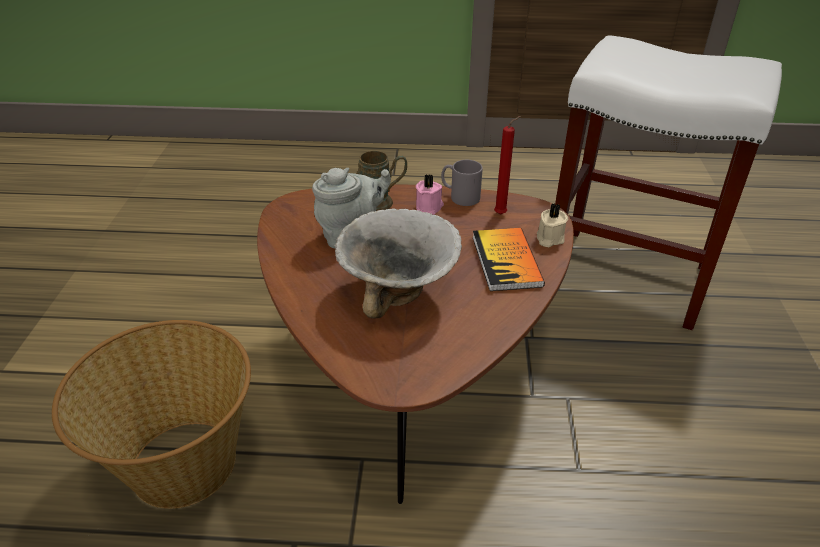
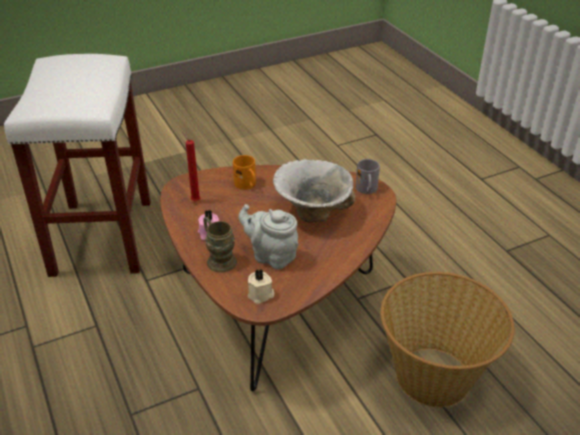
camera: 120 degrees left, 0 degrees up
(459, 196) = (184, 225): grey mug -> grey mug (367, 190)
(506, 261) = (247, 185): book -> orange mug
(549, 239) = (211, 176): beige candle -> beige candle (261, 295)

